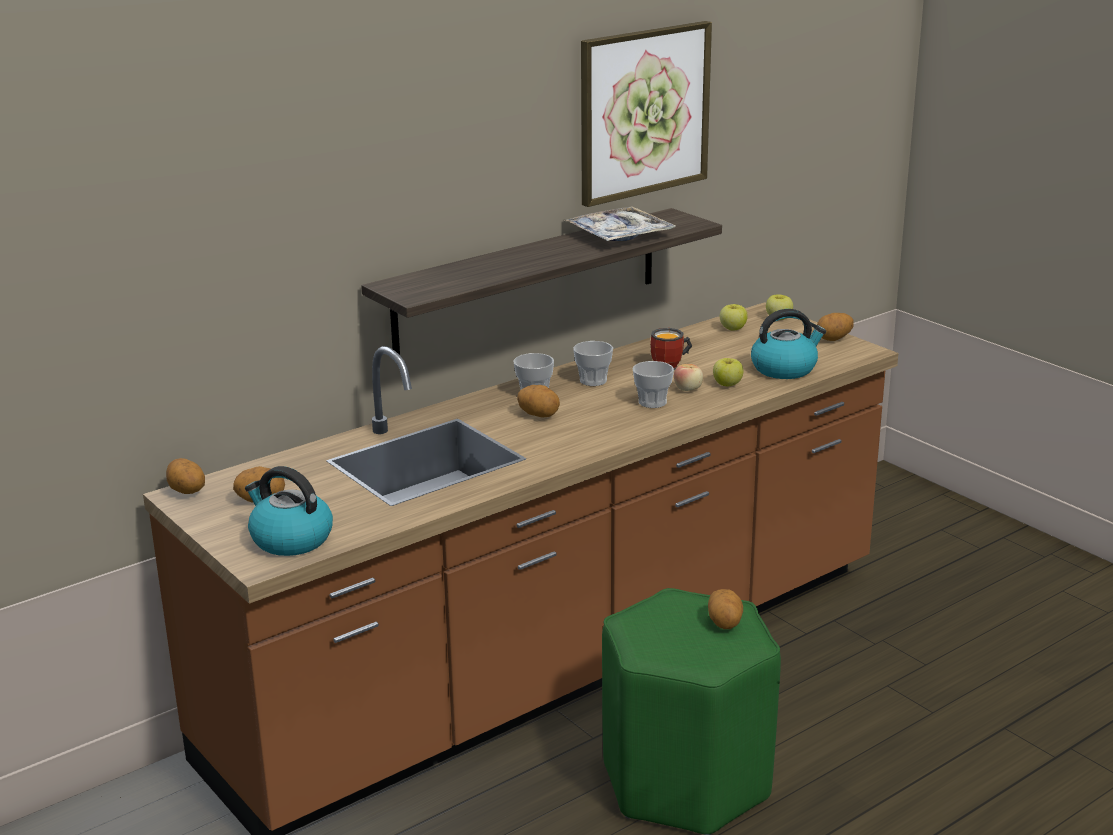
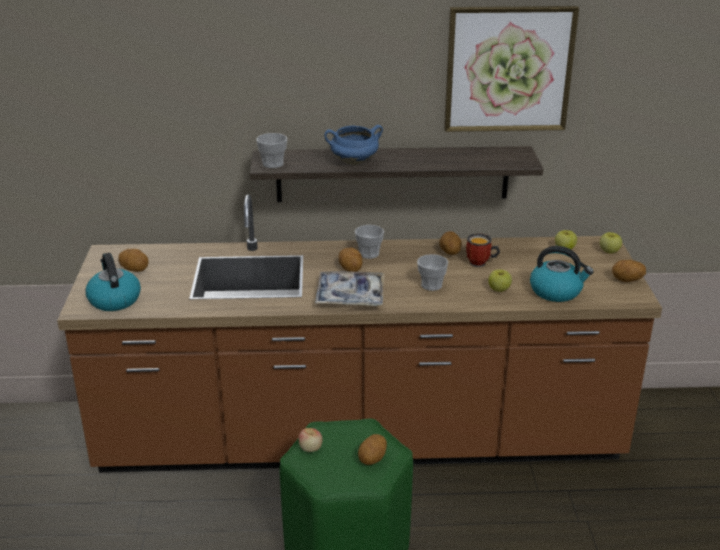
camera: 35 degrees right, 5 degrees up
(186, 492) = (110, 251): potato -> potato (449, 253)
(511, 267) = (353, 162): none -> blue cooking pot
(593, 380) = (417, 257): cup -> cup (273, 164)
(619, 235) = (459, 157): tray -> tray (350, 296)
(688, 389) = (468, 284): apple -> apple (310, 448)

